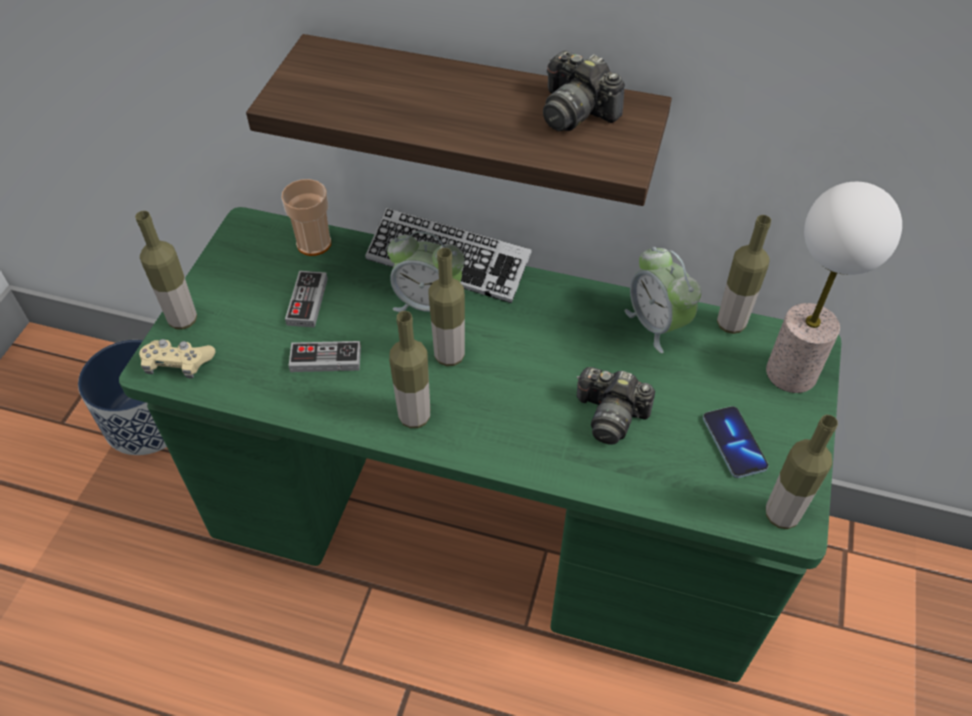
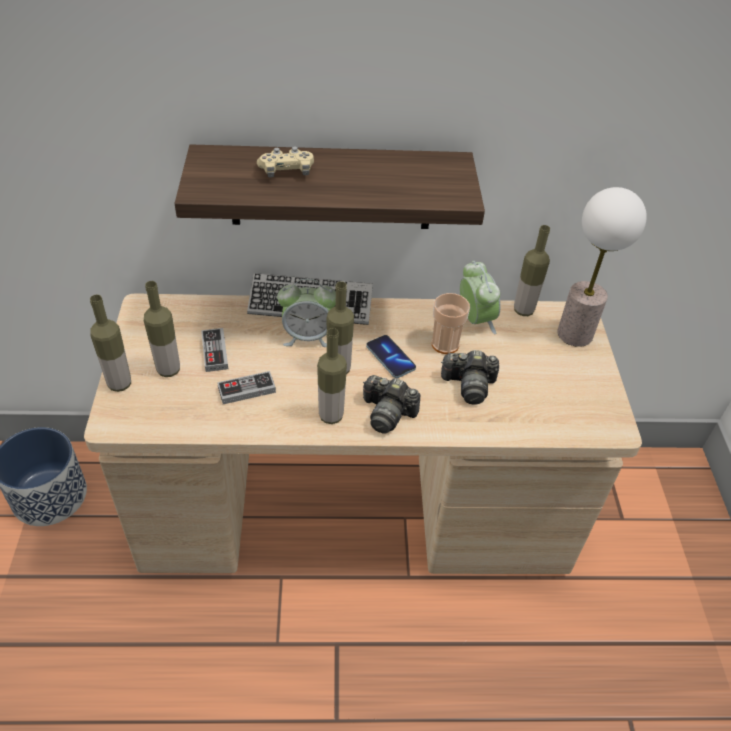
camera: 20 degrees left, 5 degrees down
(178, 364) = (130, 417): beige game controller -> beige game controller (286, 172)
(314, 243) = (202, 310): cup -> cup (445, 344)
(486, 531) = (355, 515): green desk -> beige desk
(576, 112) = (414, 170): camera -> camera (387, 413)
(657, 325) = (475, 320): alarm clock -> alarm clock turned 150 degrees counterclockwise
(734, 443) = (557, 386): phone -> phone (390, 357)
(781, 515) = (605, 425): bottle -> bottle (168, 370)

